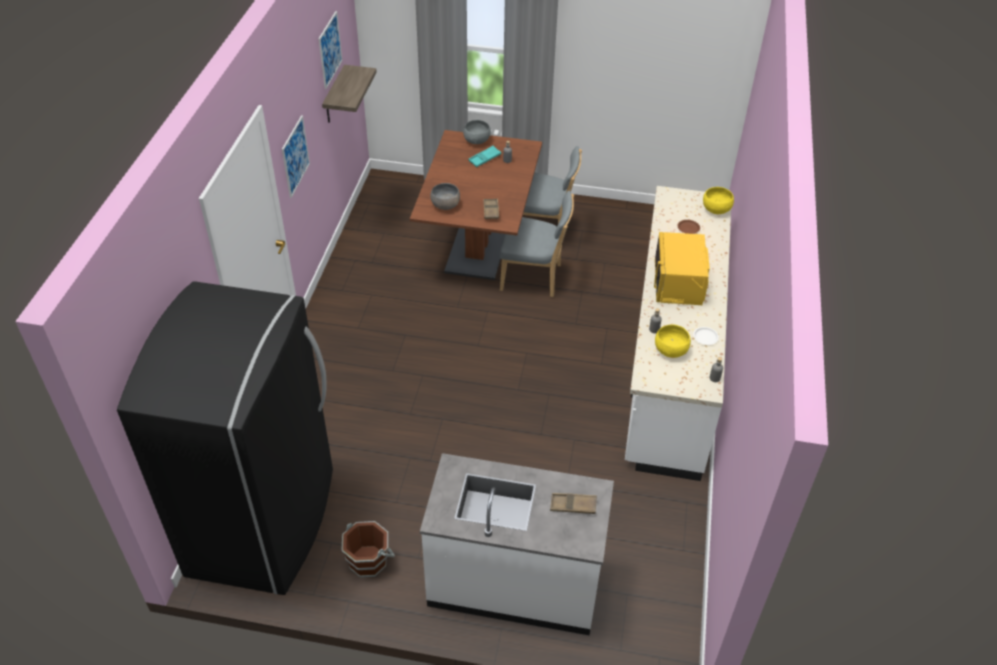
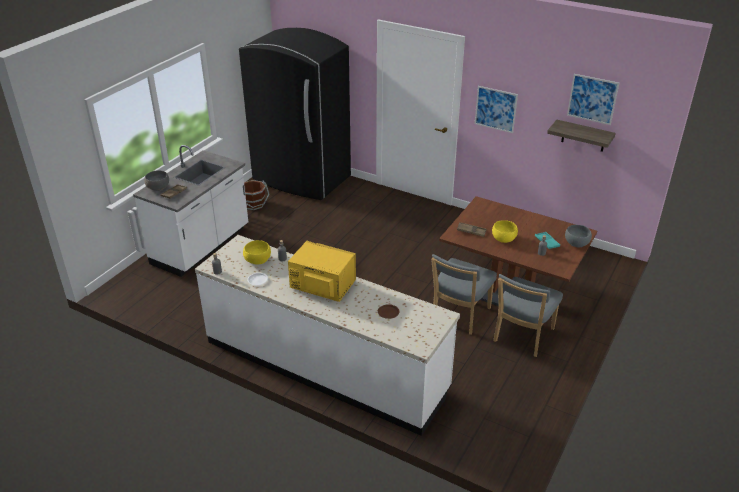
camera: 110 degrees right, 10 degrees down
(445, 205) = (486, 213): grey bowl -> grey bowl (158, 188)
(716, 209) = (407, 340): yellow bowl -> yellow bowl (503, 239)

